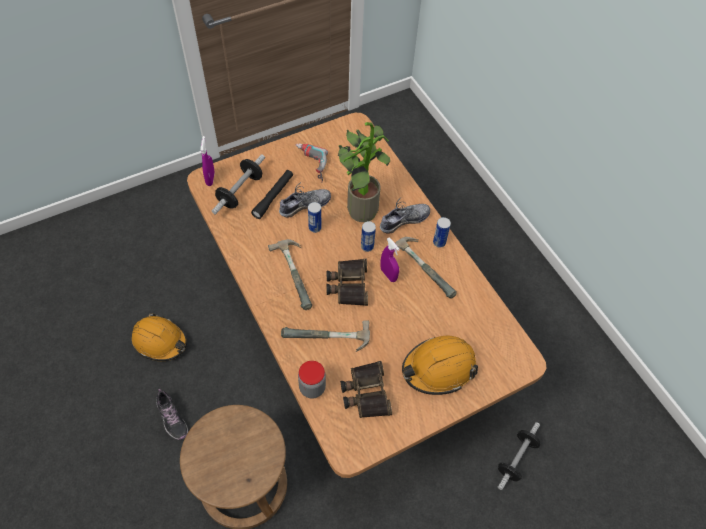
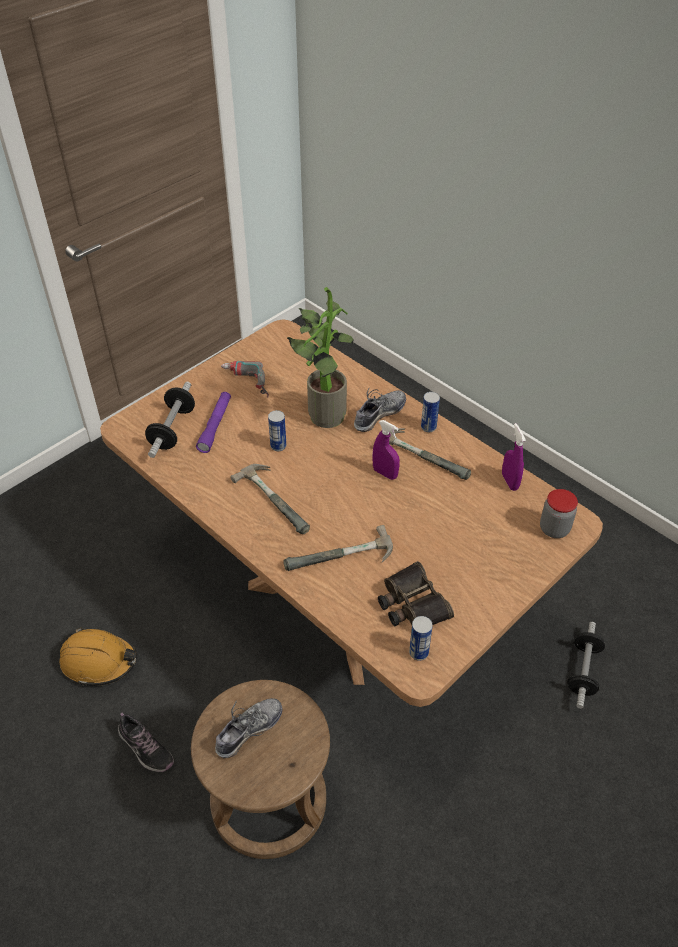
camera: 15 degrees left, 10 degrees down
(210, 179) = (130, 424): purple spray bottle -> purple spray bottle (509, 482)
(273, 197) = (215, 426): black flashlight -> purple flashlight
(304, 205) = (256, 426): shoe -> shoe (248, 730)
(312, 388) = (346, 615): jar -> jar (554, 529)
(348, 285) = (342, 496): binoculars -> none
(367, 246) = (348, 451): can -> can (418, 652)
(438, 368) = (484, 555): orange hard hat -> none

